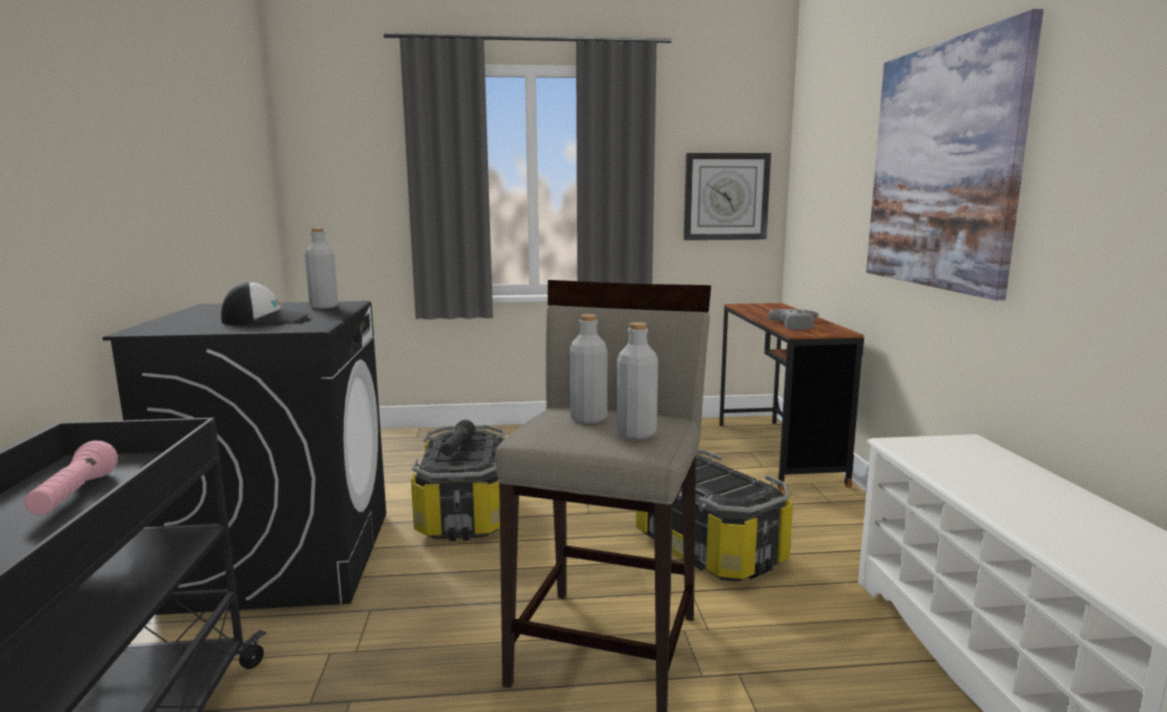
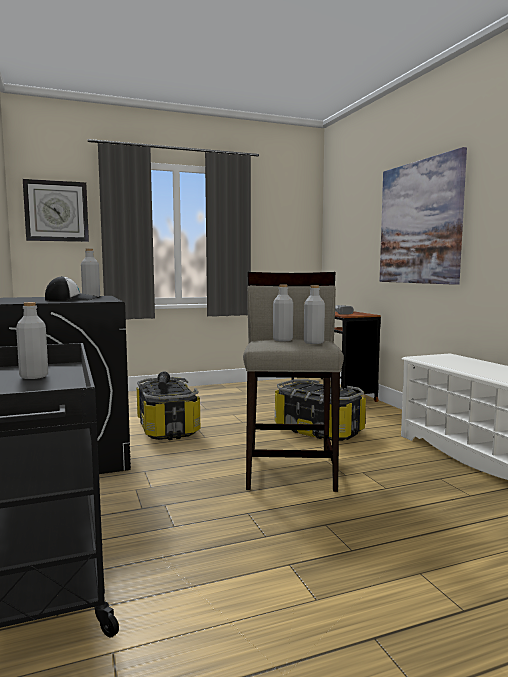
camera: 15 degrees left, 5 degrees down
(74, 495) = (34, 376): pink flashlight -> grey bottle
(726, 196) = (289, 246): wall clock -> wall clock (56, 211)

